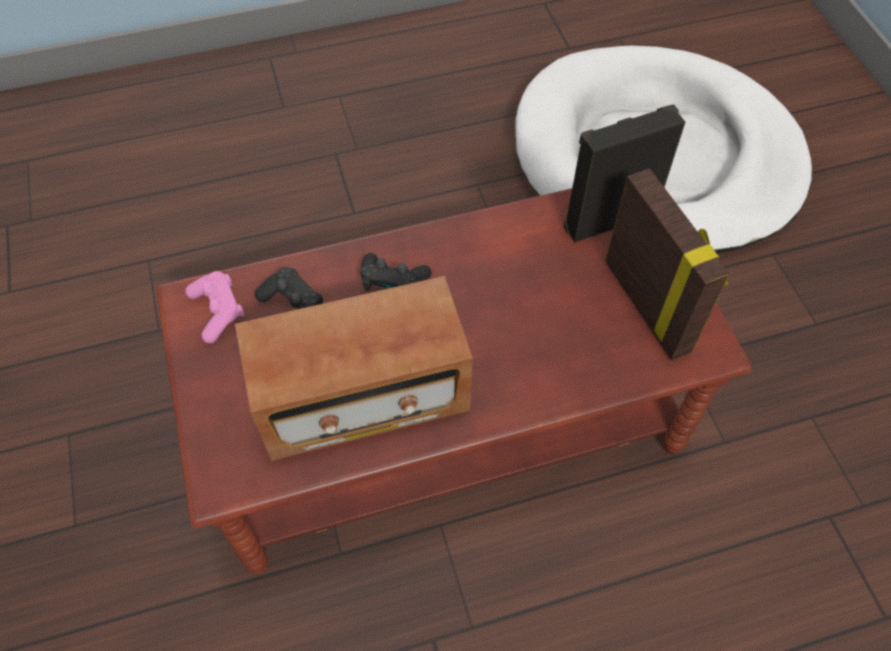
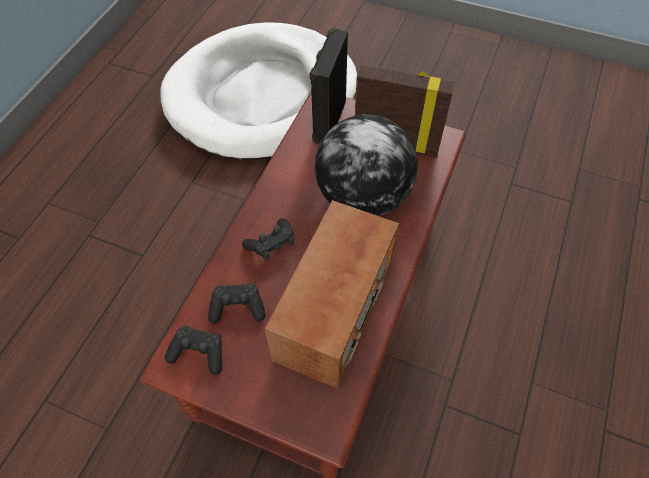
camera: 50 degrees left, 0 degrees up
(218, 311) = (199, 353): pink game controller -> black game controller
(537, 324) = (364, 197): none -> globe

